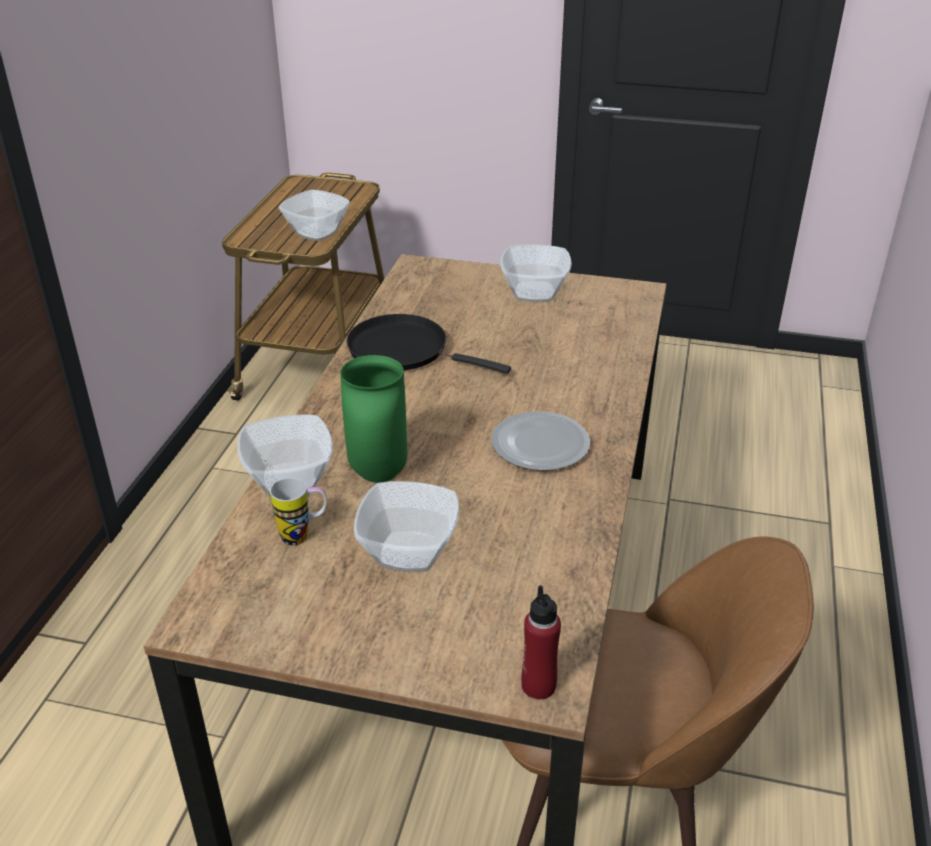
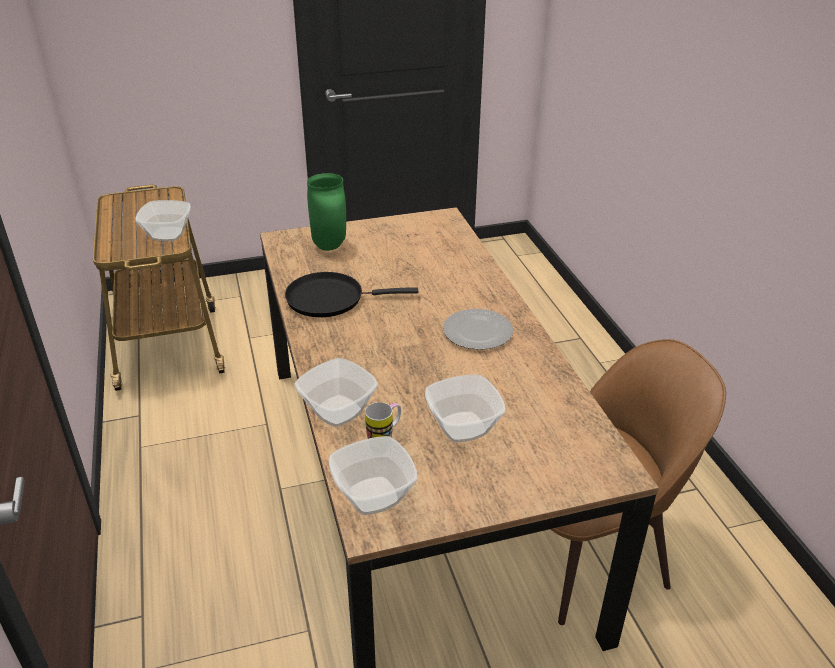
camera: 30 degrees left, 0 degrees up
(376, 474) = (393, 386): green vase -> green vase (328, 246)
(533, 293) = (379, 235): bowl -> bowl (373, 497)
(538, 686) = (612, 473): red bottle -> none

